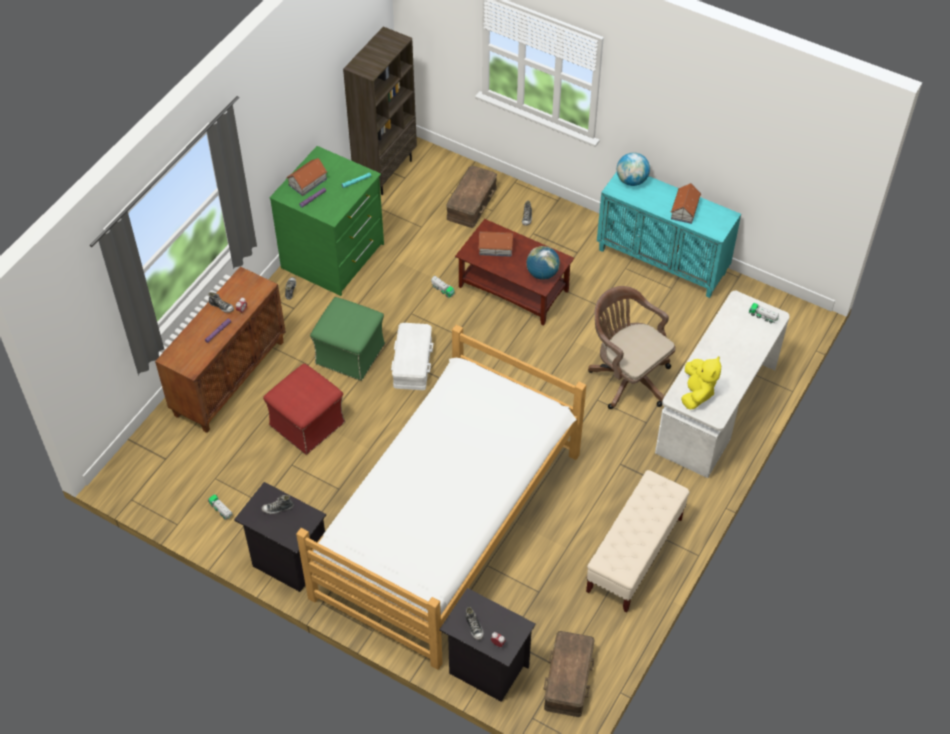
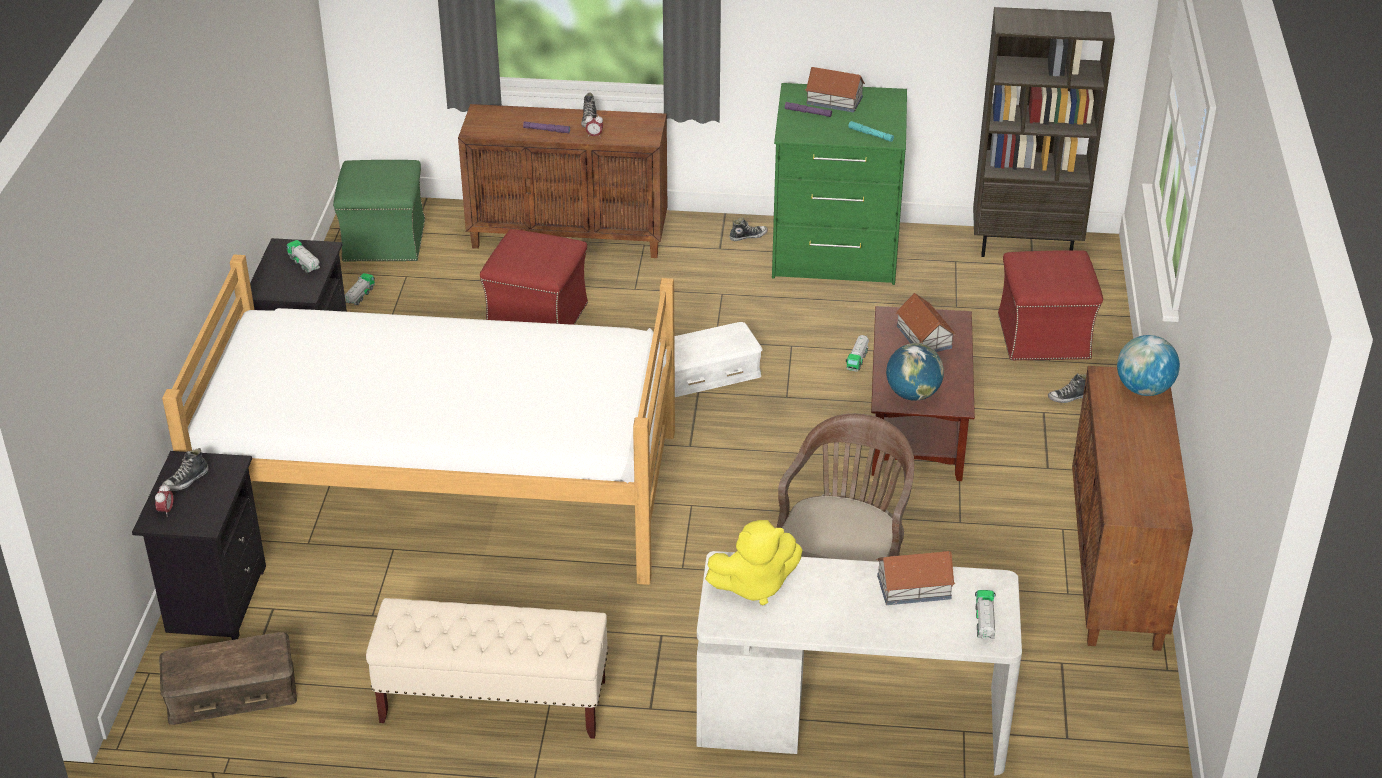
camera: 65 degrees right, 15 degrees down
(277, 508) = (304, 264): shoe -> toy truck
(350, 354) = (678, 317): green ottoman -> green ottoman (384, 241)
(471, 203) = (1045, 336): brown storage box -> red ottoman
(663, 261) = (1117, 567): turquoise cabinet -> brown cabinet
(685, 209) = (1137, 462): toy house -> toy house (915, 587)

